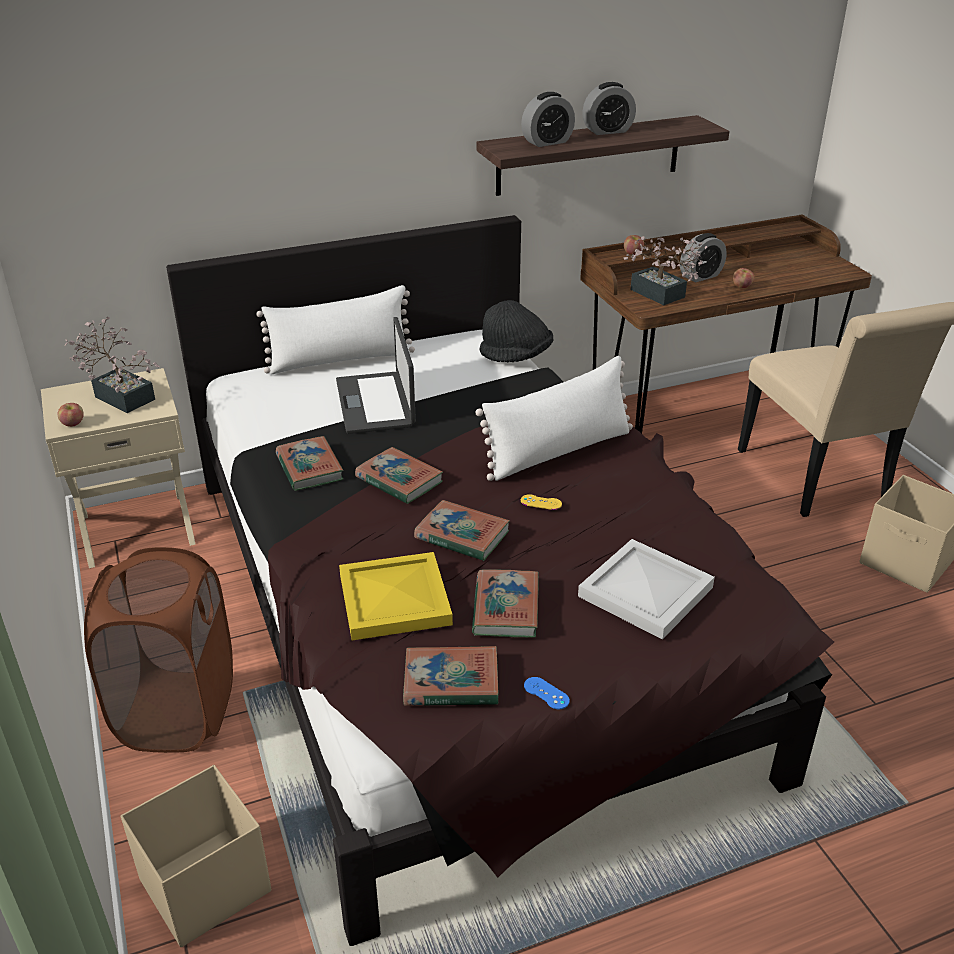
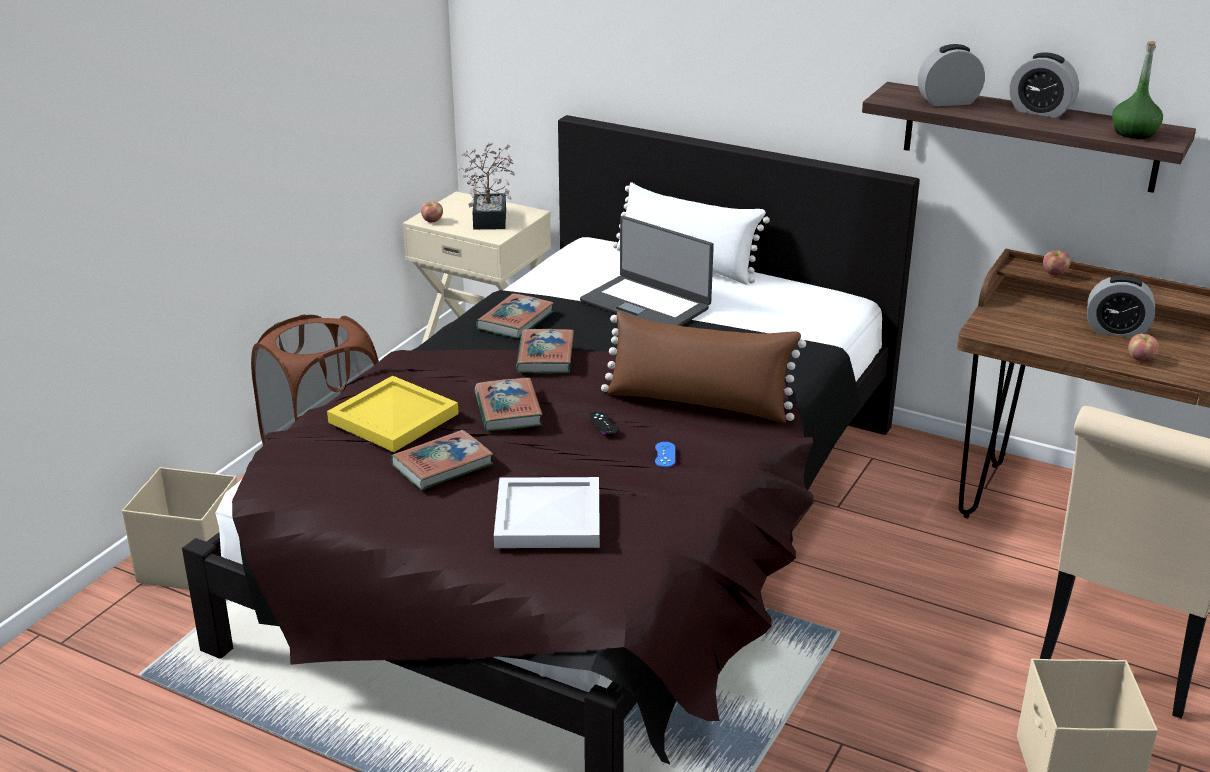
camera: 50 degrees right, 5 degrees down
(376, 403) = (646, 304): laptop -> laptop turned 90 degrees counterclockwise
(451, 682) = (332, 479): book -> none
(516, 356) = (831, 326): black hat -> none
(541, 502) = (604, 424): yellow game controller -> black game controller
(546, 693) = (368, 524): blue game controller -> blue game controller (665, 455)
(547, 142) = (948, 102): alarm clock -> alarm clock turned 150 degrees clockwise
(558, 451) = (698, 403): white pillow -> brown pillow
(661, 296) = (1027, 327): potted plant -> none
(682, 127) = (1134, 133): none -> green bottle

